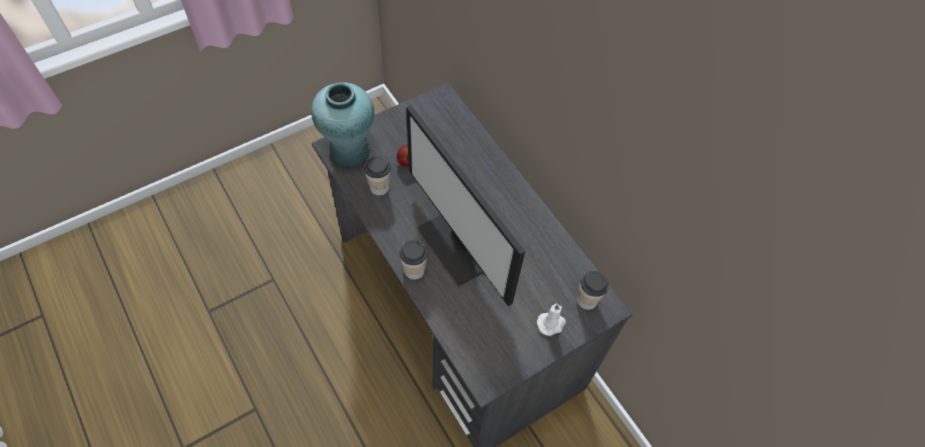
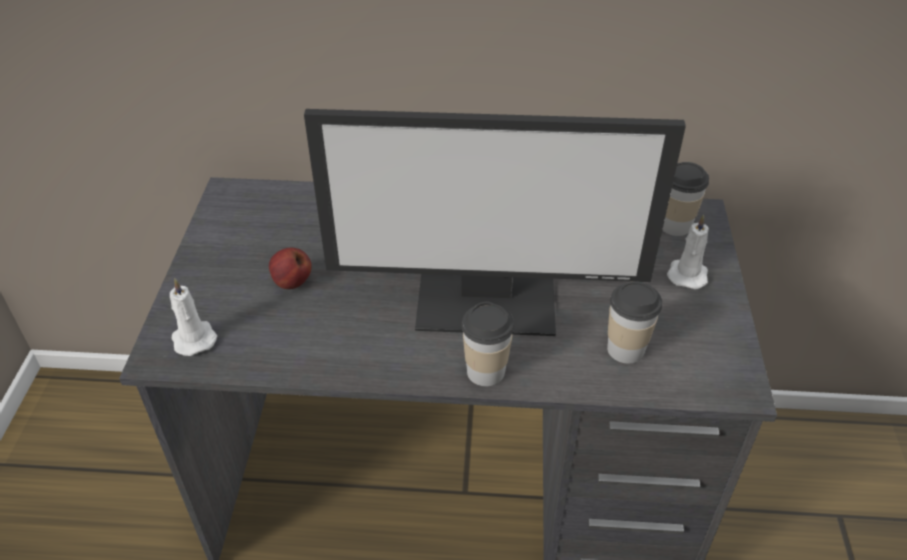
camera: 50 degrees left, 15 degrees down
(349, 151) = (193, 338): turquoise vase -> white candle
(379, 187) = (299, 337): cup -> cup (625, 349)

